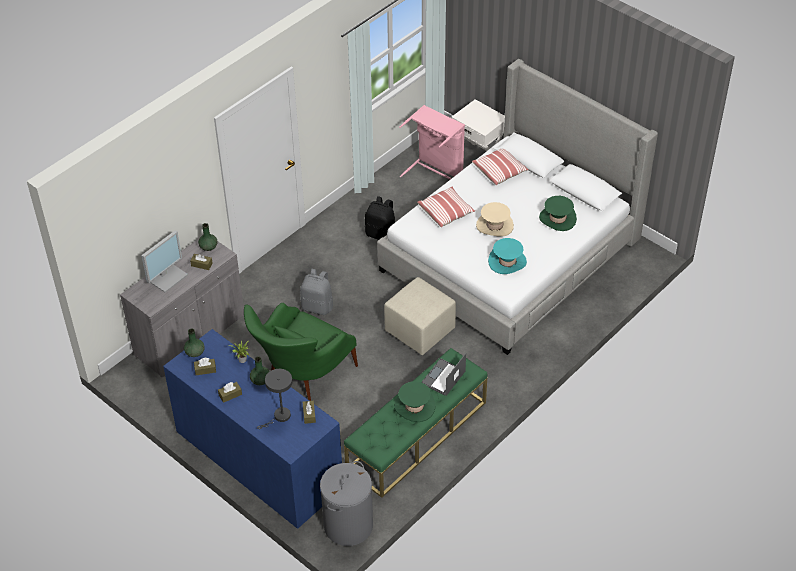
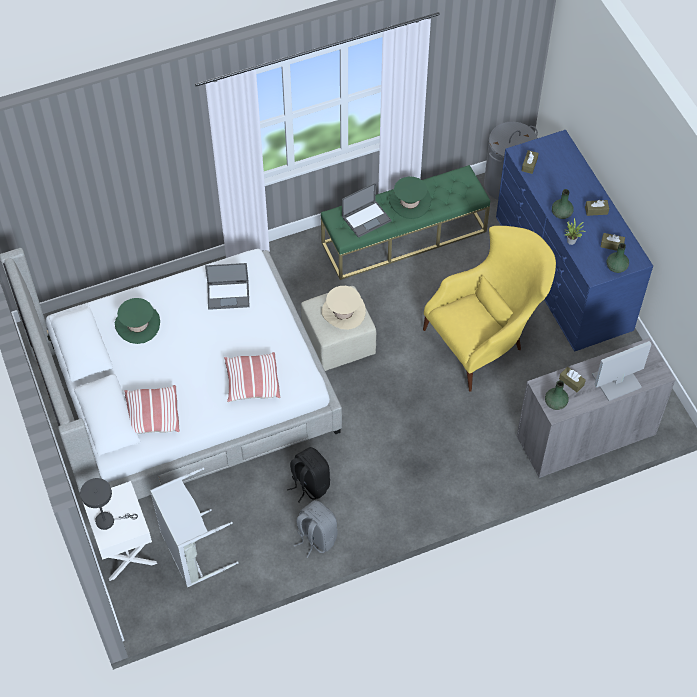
camera: 155 degrees left, 10 degrees up
(280, 417) = (557, 172): grey table lamp -> grey table lamp (108, 520)
(301, 377) = (486, 339): green armchair -> yellow armchair
(318, 306) = (430, 415): grey backpack -> grey backpack (316, 537)
(435, 172) = (190, 551): pink laundry basket -> grey laundry basket
(494, 225) = (211, 343): beige hat -> beige hat (343, 312)
(507, 261) = (229, 294): turquoise hat -> laptop

